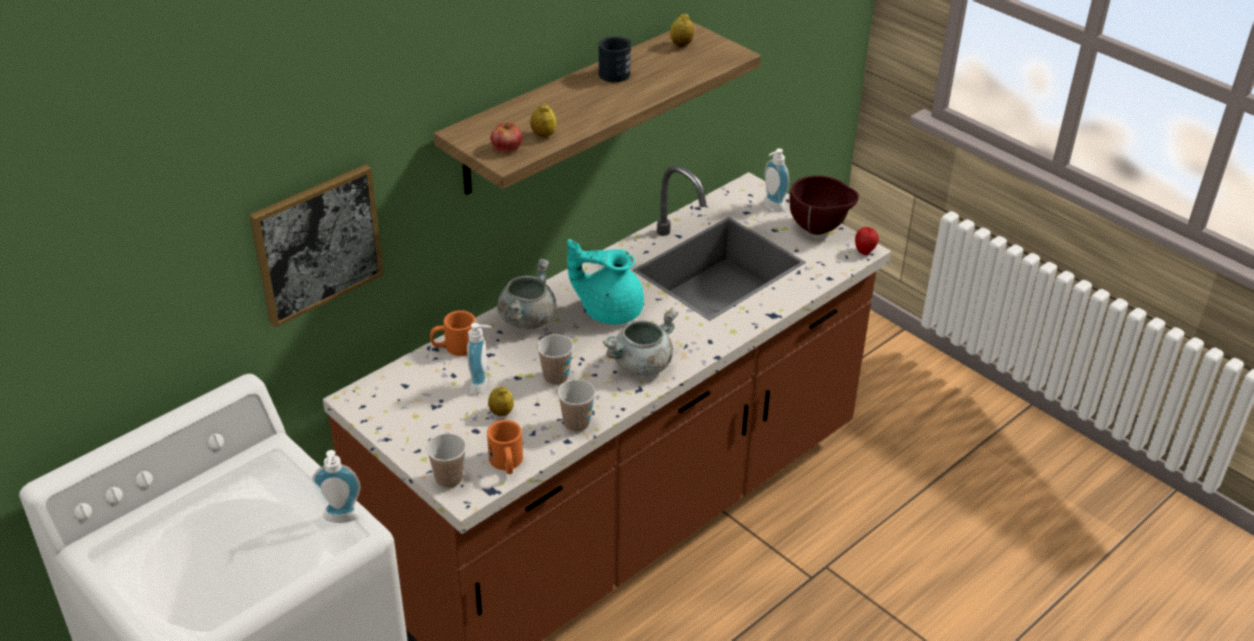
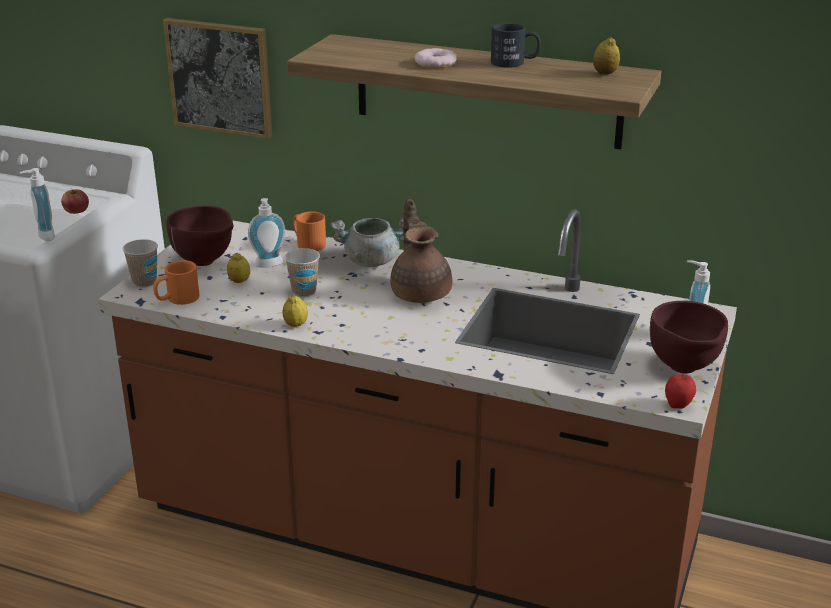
camera: 65 degrees right, 10 degrees down
(439, 426) = (205, 262): none -> brown bowl
(507, 147) = (333, 54): apple -> apple (76, 210)
(543, 135) = (368, 60): lemon -> lemon (295, 325)
(576, 424) = (248, 315): cup -> none
(586, 106) = (435, 63): none -> donut
(609, 310) = (421, 291): turquoise teapot -> brown teapot
(641, 365) = (354, 325): grey cooking pot -> none

